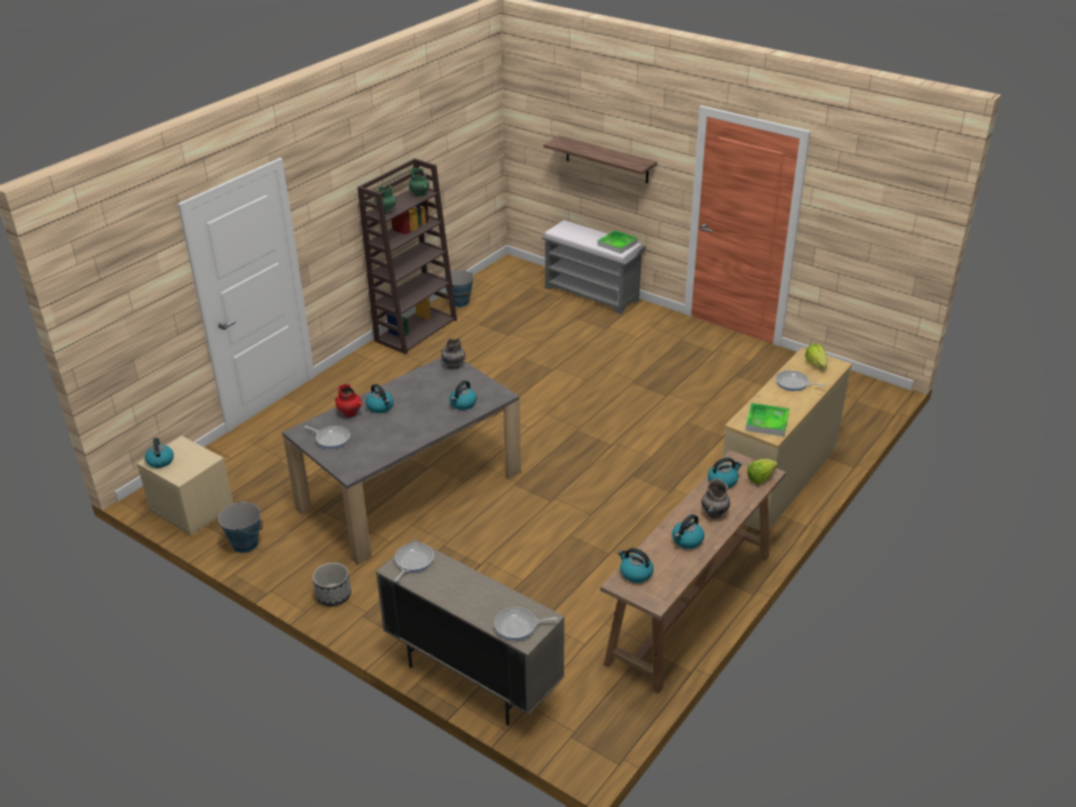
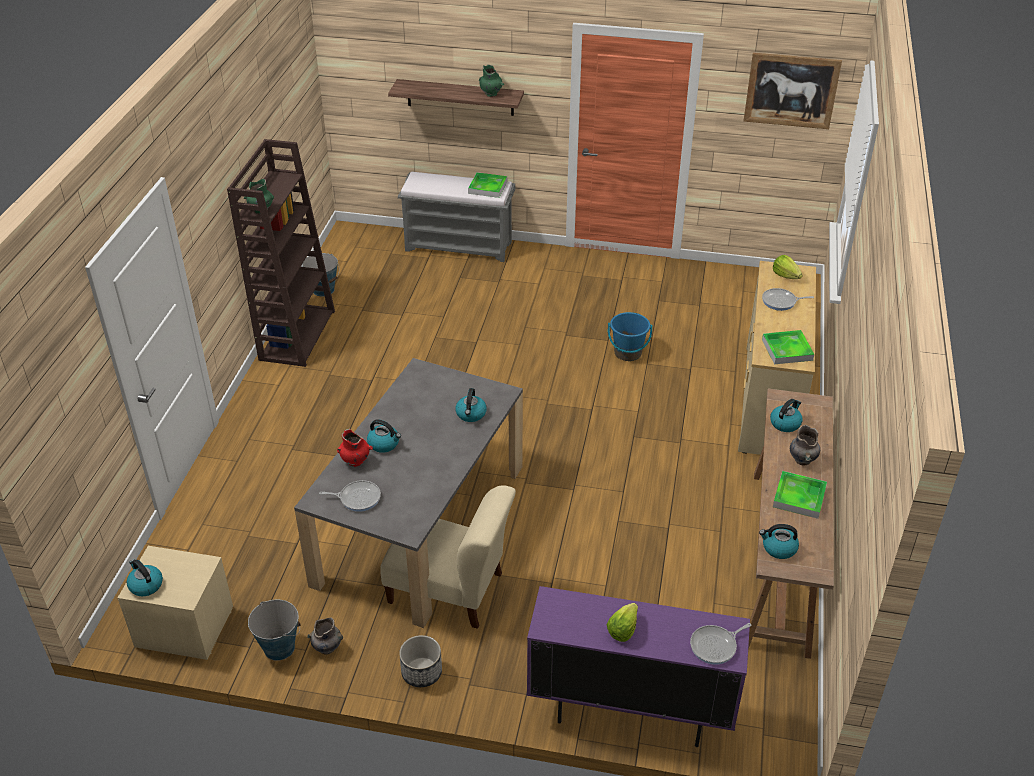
camera: 25 degrees left, 5 degrees up
(397, 545) = (450, 590): none -> beige chair
(413, 562) = (558, 613): frying pan -> none
(420, 194) = (283, 180): green vase -> green vase (491, 94)
(453, 365) = (427, 372): grey vase -> grey vase (327, 648)
(473, 679) = (630, 711): beige cabinet -> purple cabinet
(676, 410) = (628, 353): none -> blue bucket
(687, 540) = (799, 497): kettle -> tray
(760, 478) = (816, 410): lettuce -> lettuce (622, 630)
(886, 198) = (791, 90): none -> picture

